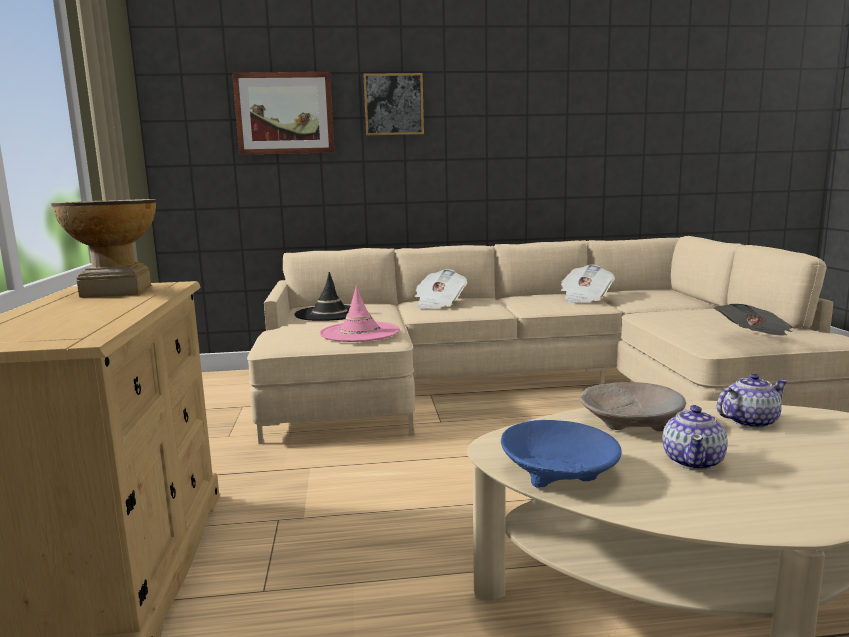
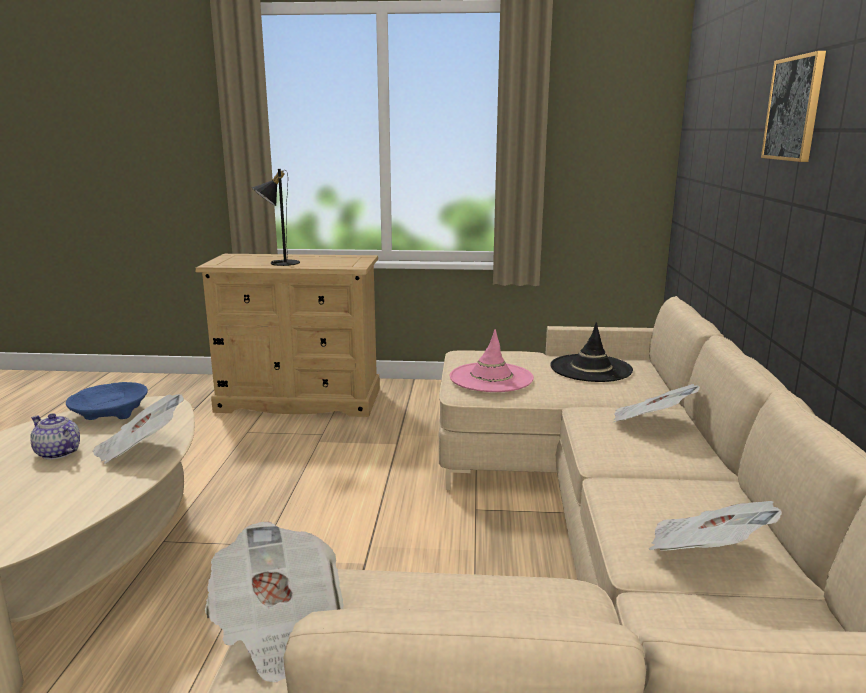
camera: 100 degrees right, 5 degrees up
(105, 310) = (279, 263): none -> black table lamp
(116, 291) = (342, 261): vase -> none
(284, 113) = (729, 123): picture -> none
(631, 422) = (139, 450): beige bowl -> newspaper
(749, 421) = (71, 498): teapot -> none

